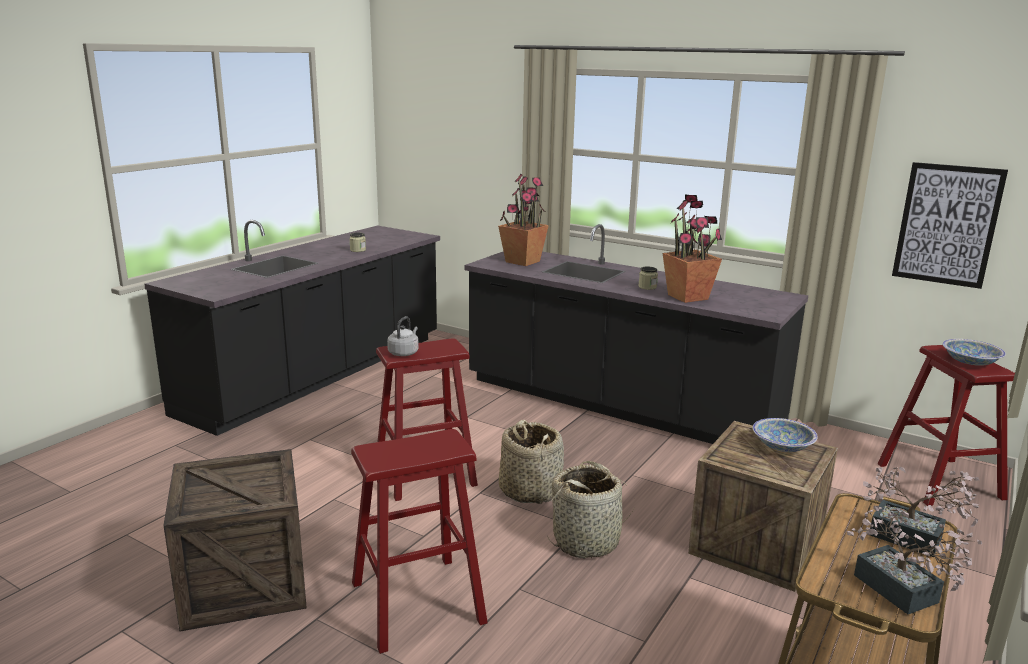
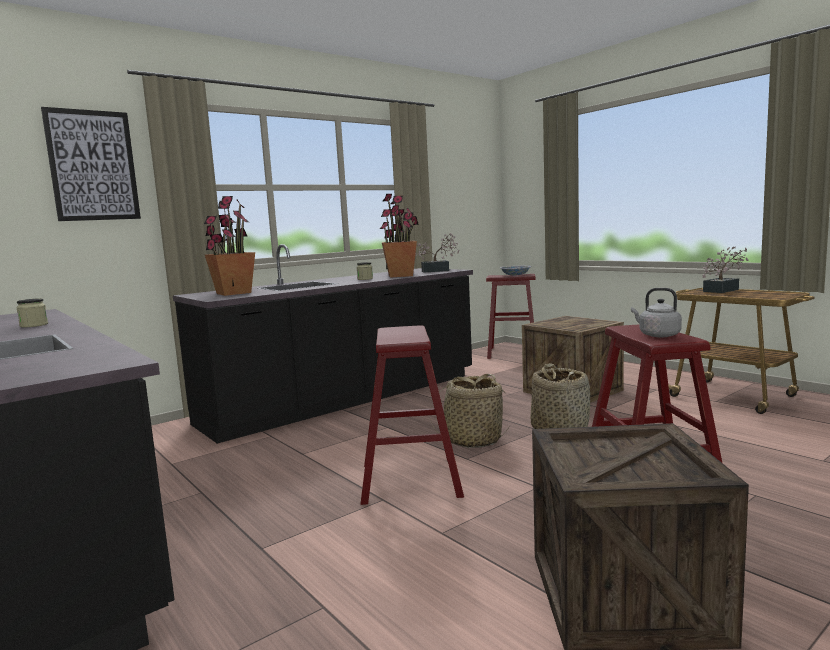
camera: 70 degrees left, 10 degrees down
(404, 353) = (407, 337): grey kettle -> grey kettle (657, 335)
(782, 446) = (563, 321): bowl -> none
(902, 594) = (778, 292): potted plant -> potted plant (438, 271)
(947, 225) = (459, 210): picture -> picture (93, 166)

